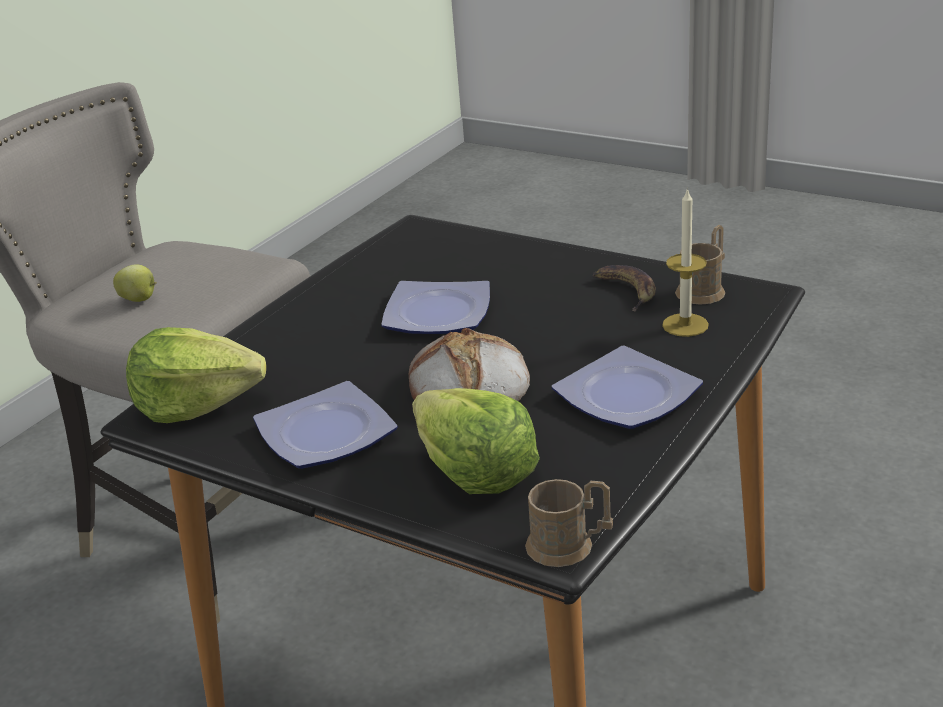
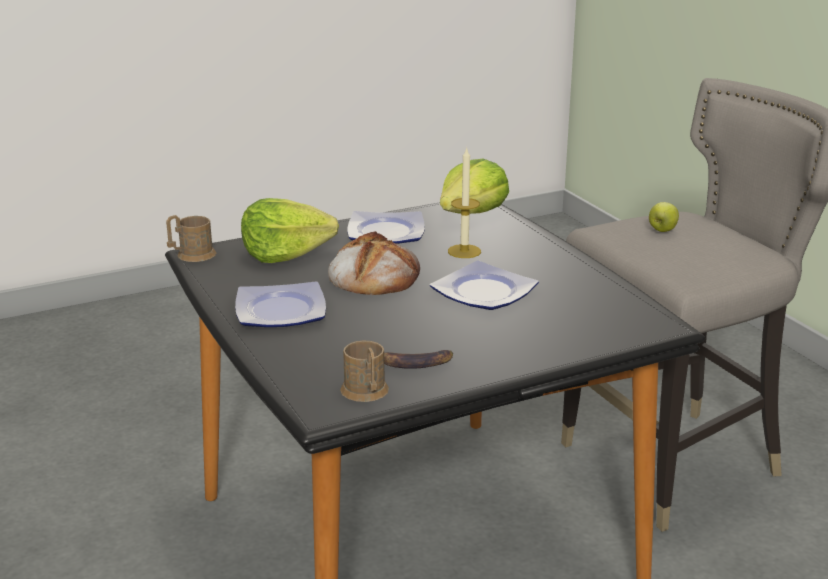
camera: 120 degrees right, 5 degrees down
(685, 325) = (328, 363): candle -> candle (464, 251)

